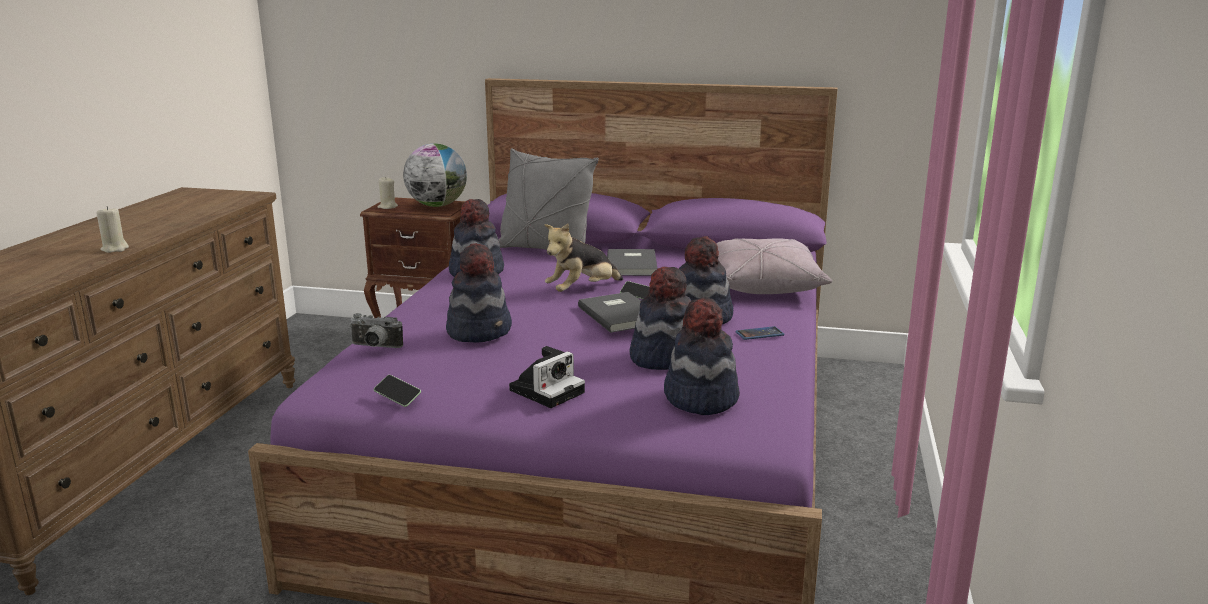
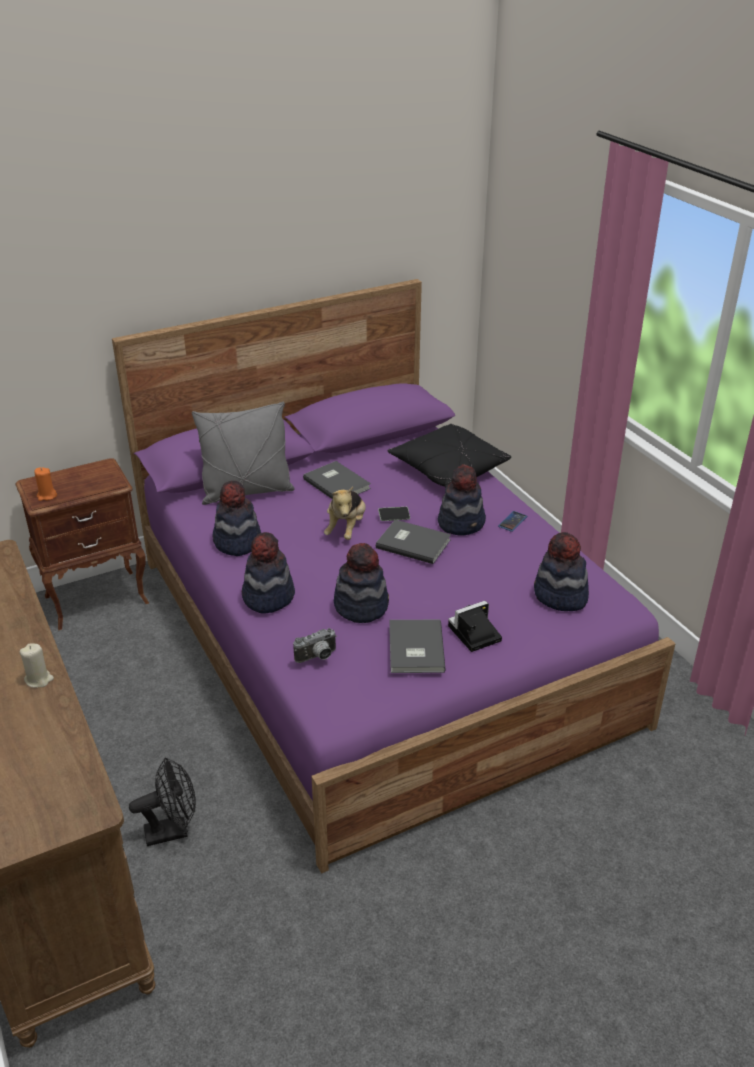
camera: 40 degrees left, 15 degrees up
(229, 499) = (173, 830): none -> black fan
(387, 207) = (47, 496): beige candle -> orange candle
(397, 397) = (399, 690): phone -> none
(437, 205) = (91, 476): globe -> none
(465, 374) = (414, 649): none -> grey book
(548, 390) = (473, 634): camera -> camera turned 120 degrees counterclockwise
(663, 357) = (491, 570): hat -> hat (268, 596)
(761, 284) = (448, 469): purple pillow -> black pillow

